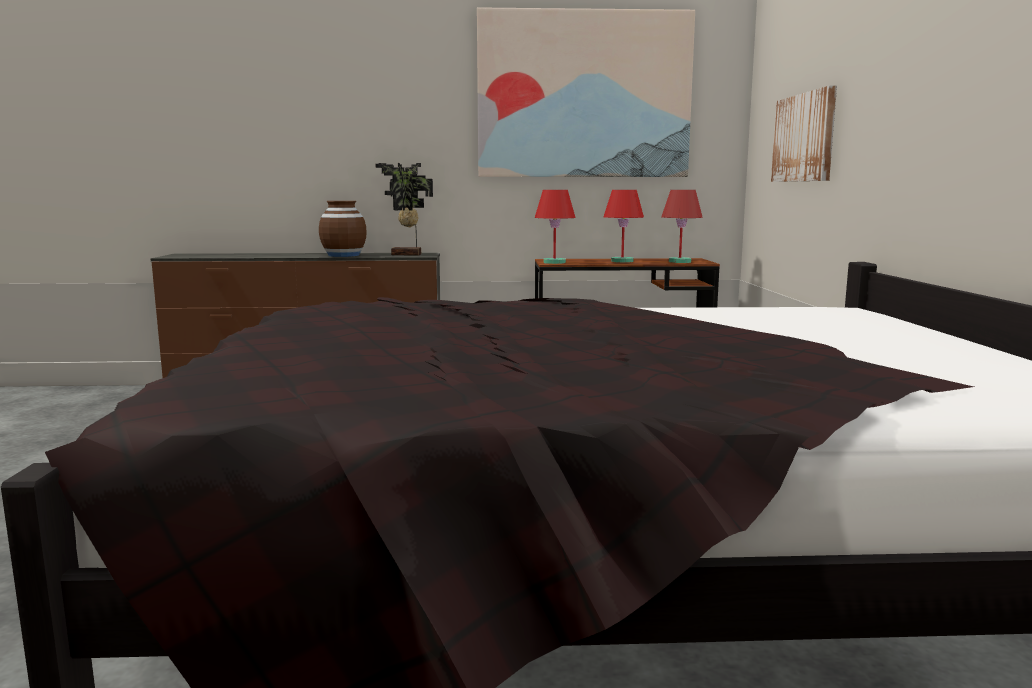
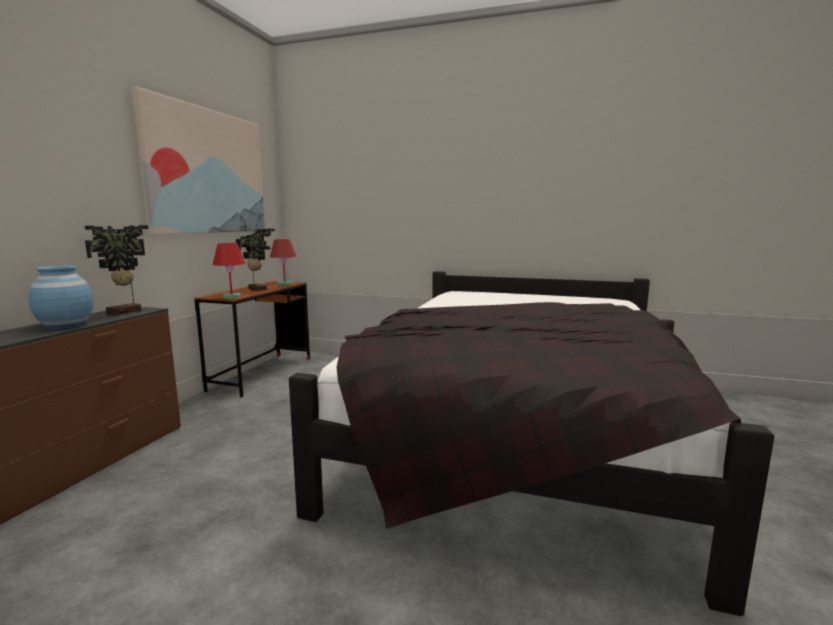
camera: 70 degrees left, 0 degrees up
(344, 255) = (66, 325): brown vase -> blue vase
(622, 261) = (258, 289): red table lamp -> potted plant
(804, 138) = (359, 211): picture -> none

